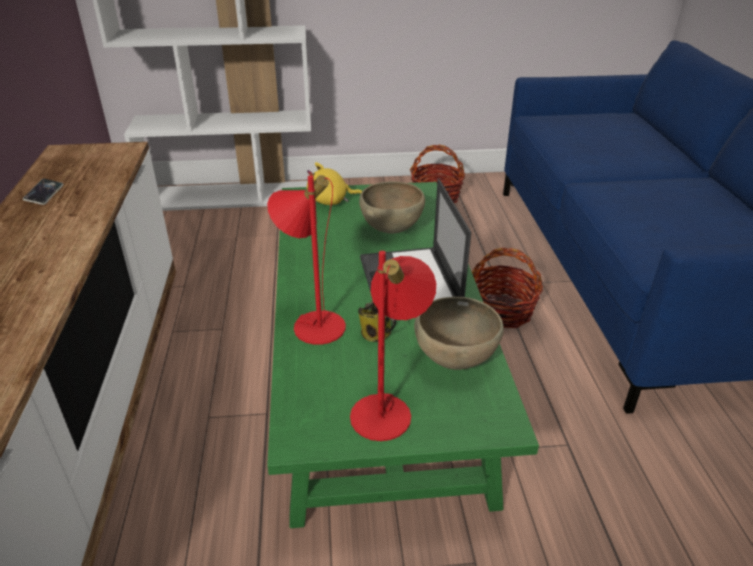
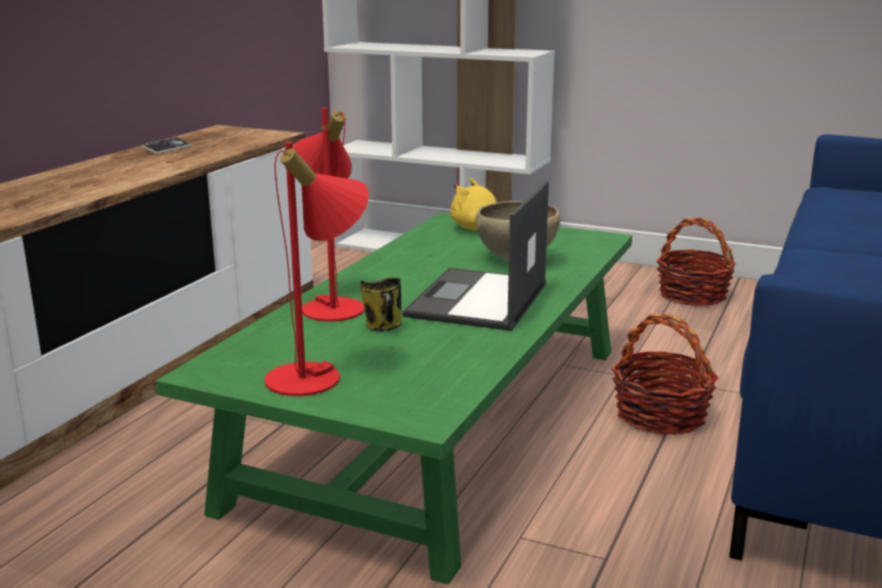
camera: 30 degrees right, 15 degrees down
(455, 361) = (441, 363): brown bowl -> none

